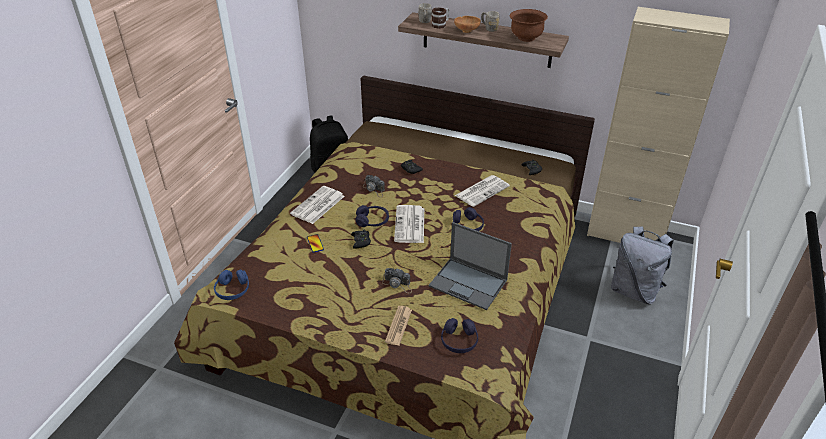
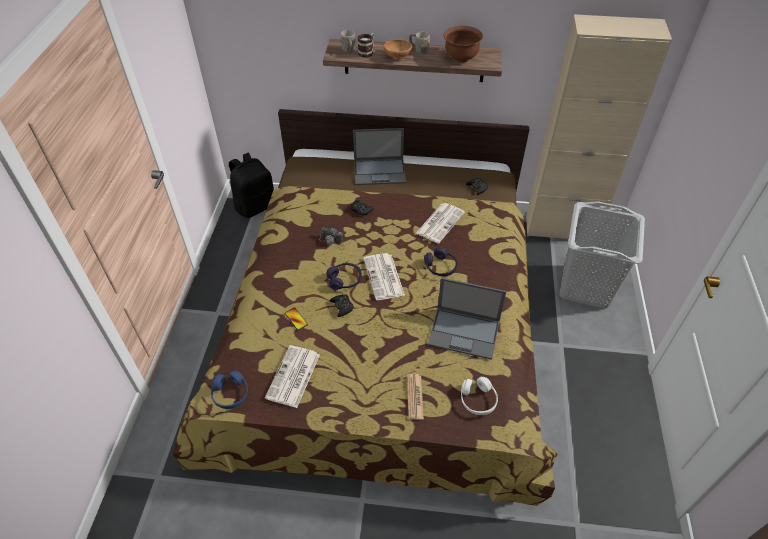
camera: 15 degrees left, 10 degrees up
(317, 206) = (281, 272): newspaper -> newspaper (293, 377)
(398, 284) = (397, 349): camera -> none
(442, 143) = (380, 171): none -> laptop
(459, 341) = (478, 400): purple headphones -> white headphones
(634, 291) = (586, 286): grey backpack -> grey laundry basket

